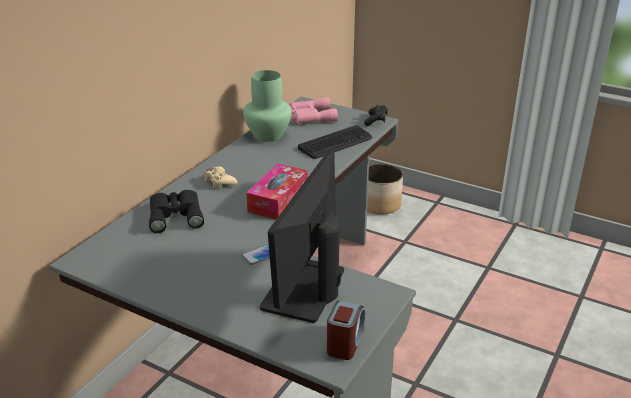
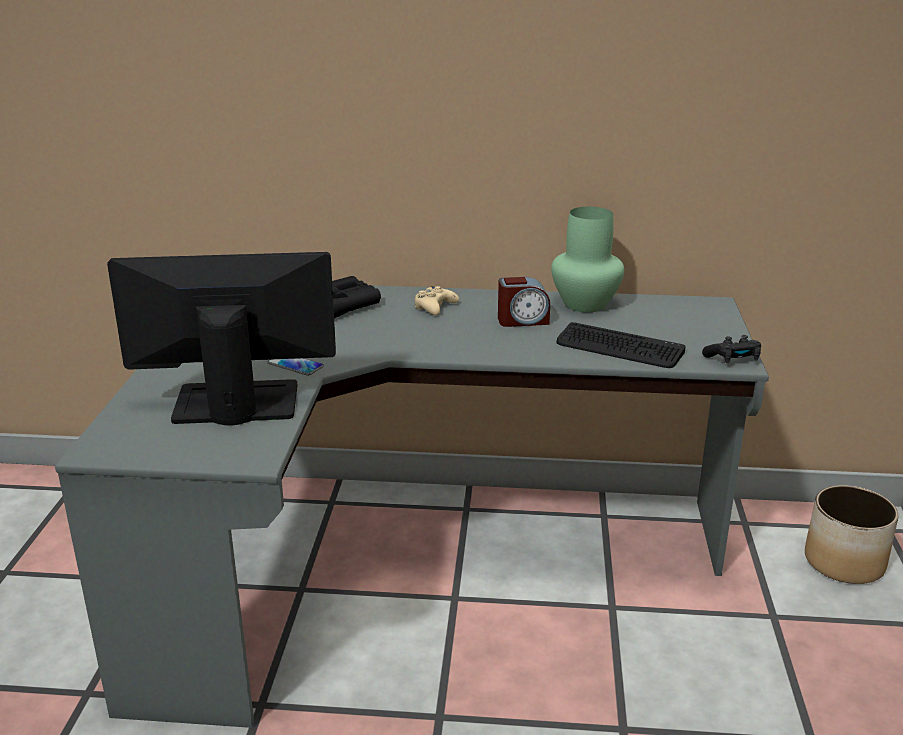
camera: 65 degrees right, 5 degrees down
(278, 200) = (423, 346): tissue box -> none
(309, 116) = (676, 315): pink binoculars -> none
(345, 342) = (141, 449): alarm clock -> alarm clock (522, 320)

